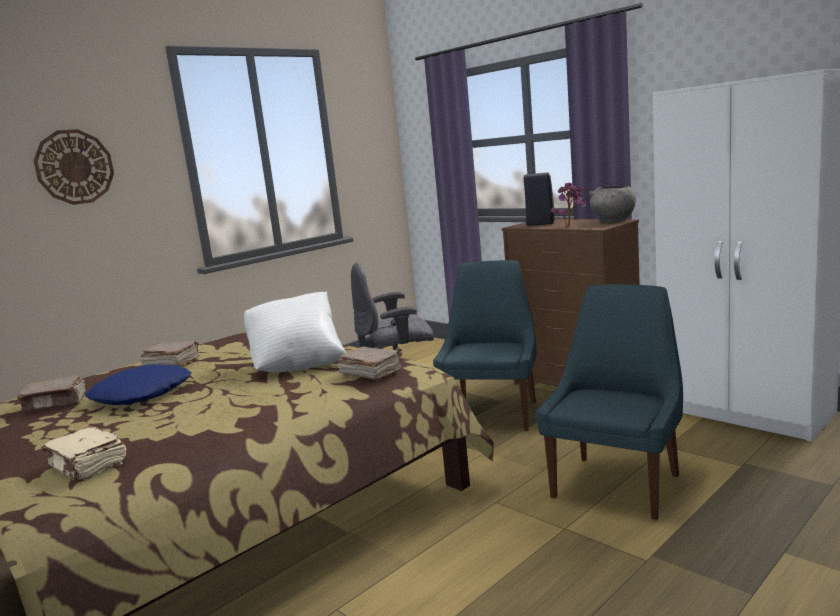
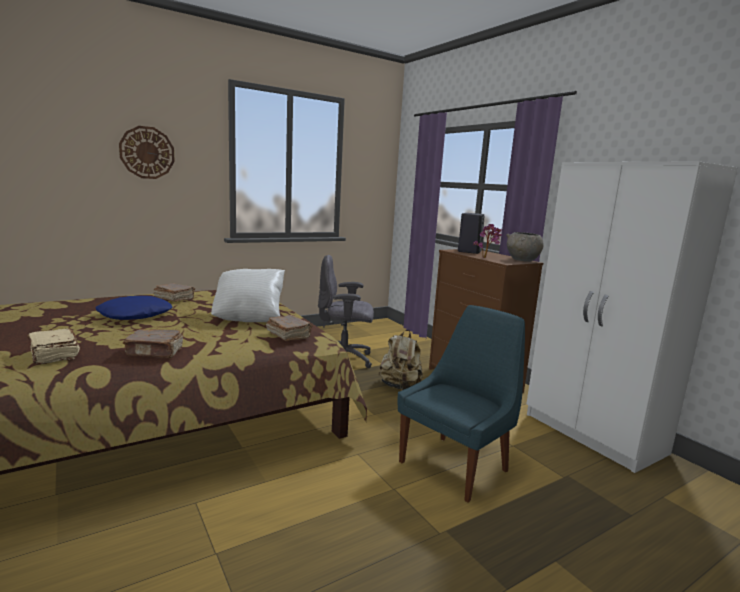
camera: 10 degrees right, 0 degrees up
(56, 404) = (81, 309): brown book -> brown book (155, 352)
(494, 414) = (400, 387): blue chair -> beige backpack

